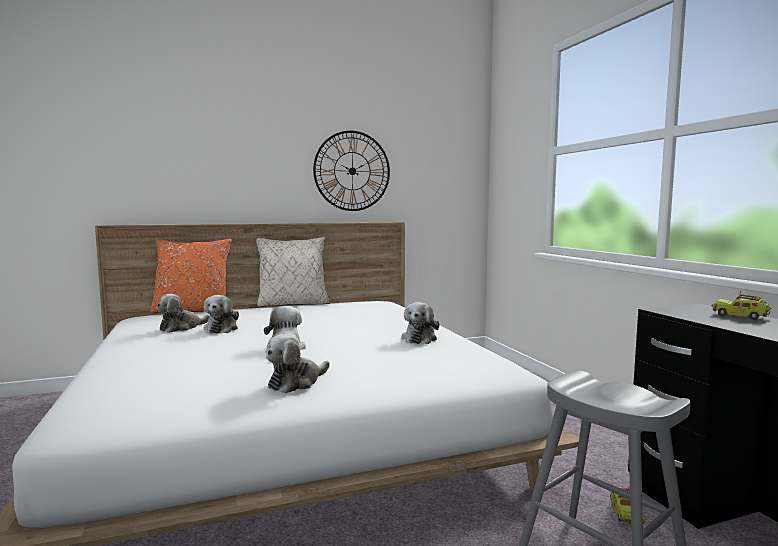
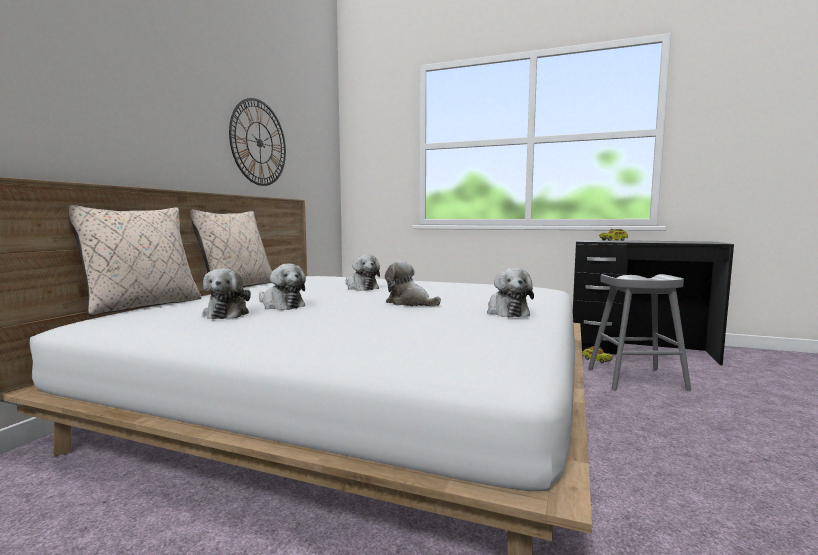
camera: 50 degrees left, 0 degrees up
(193, 310) = (143, 306): orange pillow -> beige pillow
(420, 338) = (448, 284): plush toy -> plush toy (361, 287)

